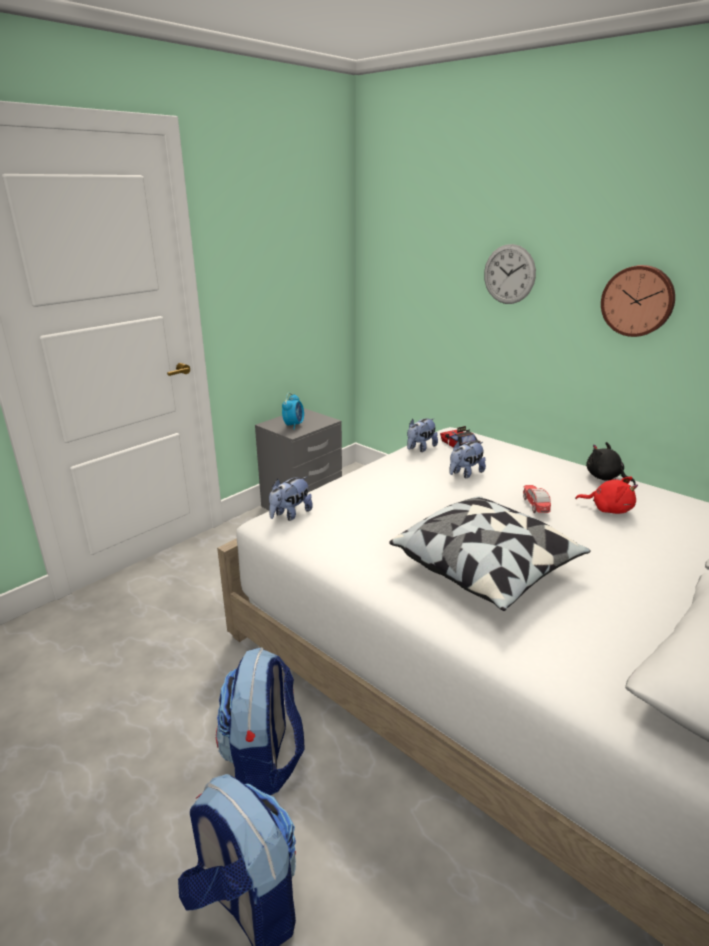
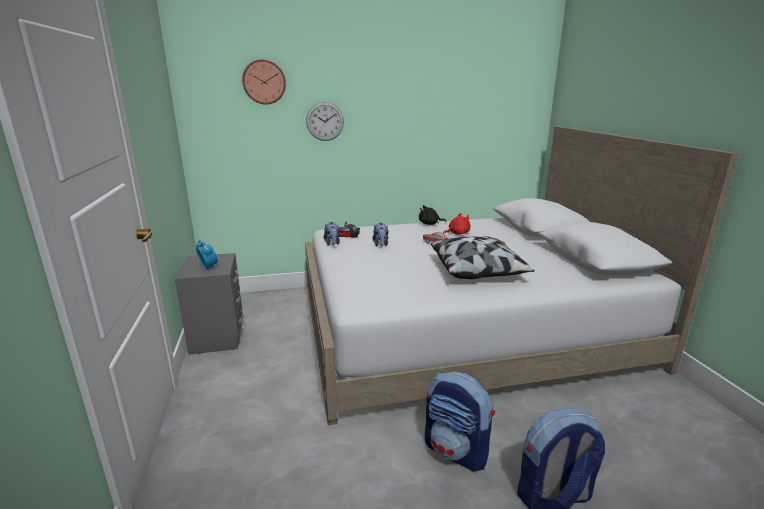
camera: 55 degrees left, 5 degrees down
(290, 514) = (354, 299): plush toy -> none
(638, 300) = (406, 127): wall clock -> wall clock (264, 82)

